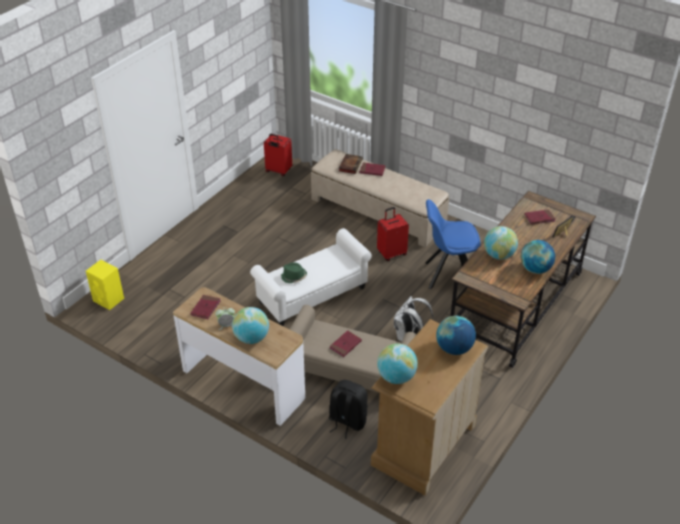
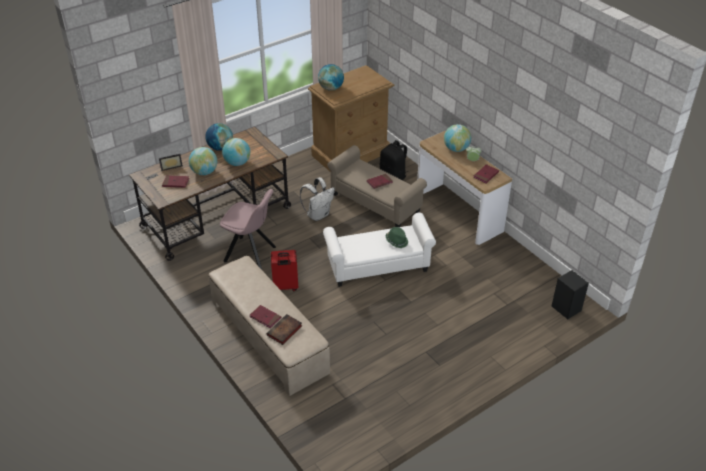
camera: 160 degrees left, 0 degrees up
(109, 300) = (565, 308): yellow speaker -> black speaker
(278, 171) = (350, 430): red suitcase -> none
(396, 377) = (376, 83): globe -> globe (204, 172)
(448, 275) = (250, 254): blue chair -> pink chair

